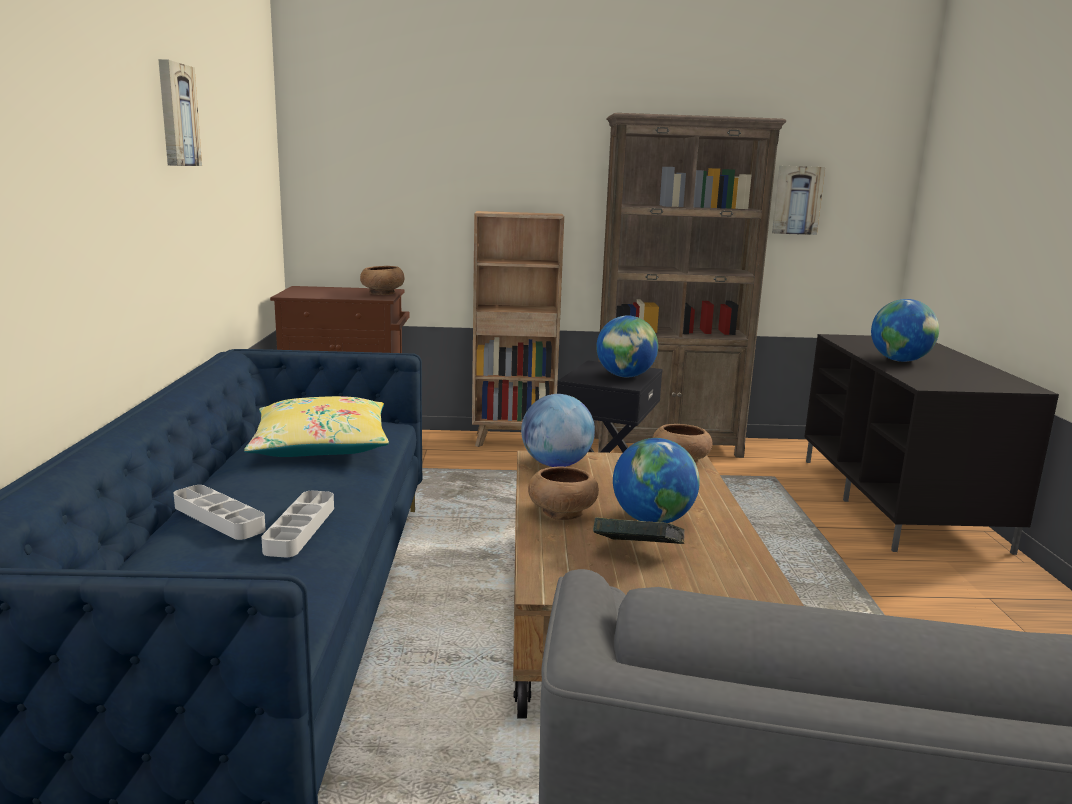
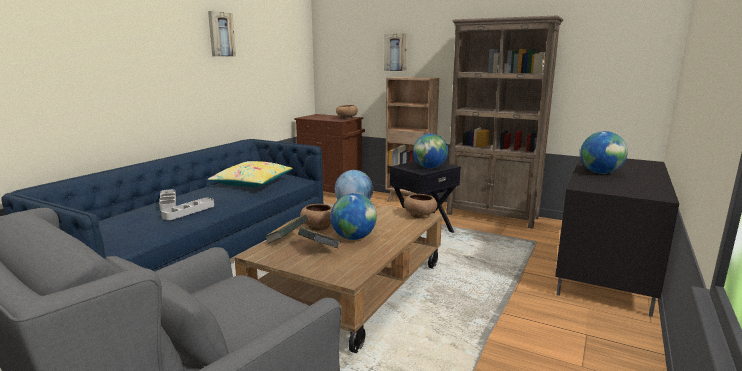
camera: 30 degrees right, 0 degrees up
(553, 549) = (287, 240): none -> book
(797, 200) = (586, 67): picture -> picture (396, 52)

